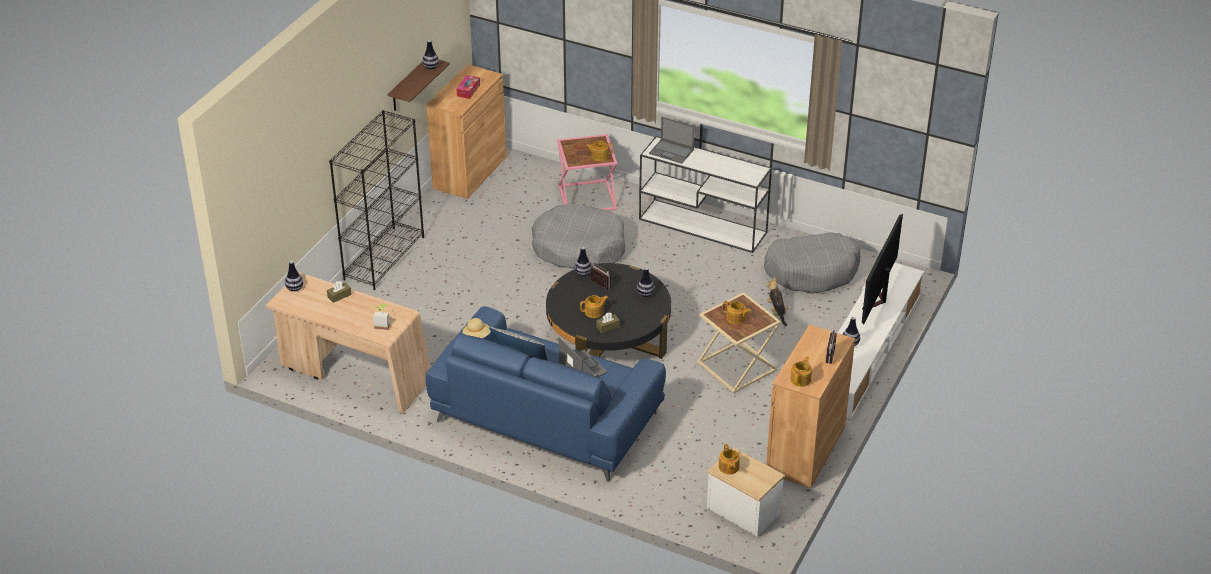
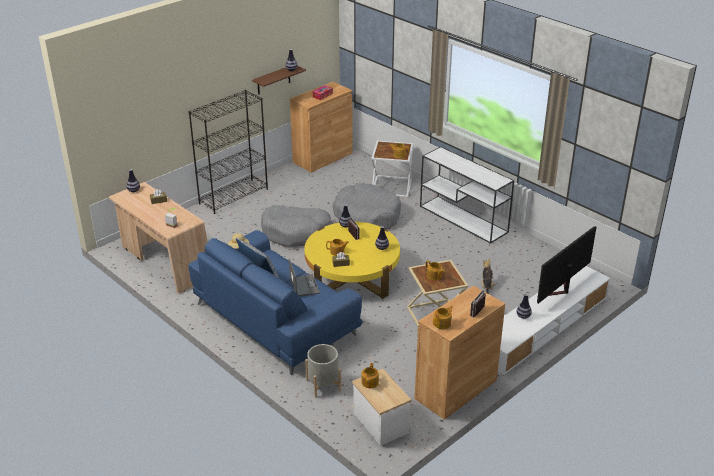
camera: 20 degrees right, 5 degrees down
(588, 197) = (392, 186): pink side table -> white side table
(608, 337) = (352, 276): black coffee table -> yellow coffee table
(653, 484) = (323, 385): none -> grey planter
(672, 151) = (446, 157): laptop -> none
(812, 271) = (529, 264): grey dog bed -> grey dog bed (296, 233)

